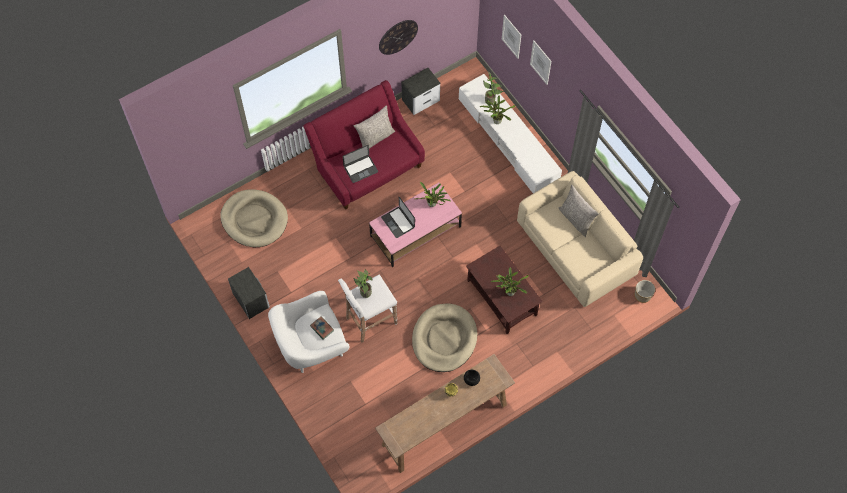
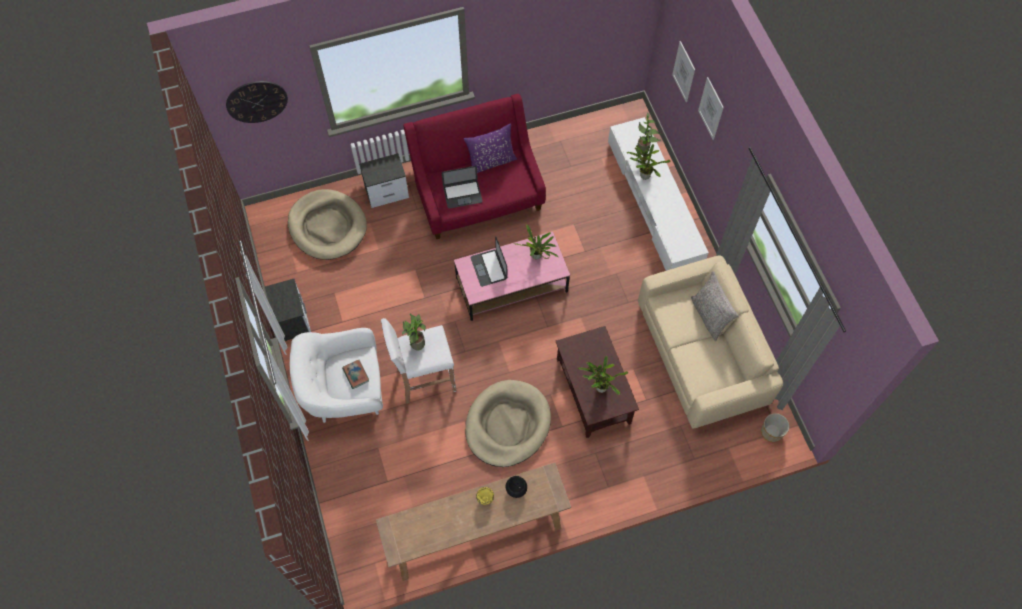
camera: 15 degrees right, 0 degrees up
(375, 138) = (491, 161): grey pillow -> purple pillow
(398, 36) = (542, 41): wall clock -> wall clock (256, 101)
(421, 100) = (563, 133): nightstand -> nightstand (387, 192)

